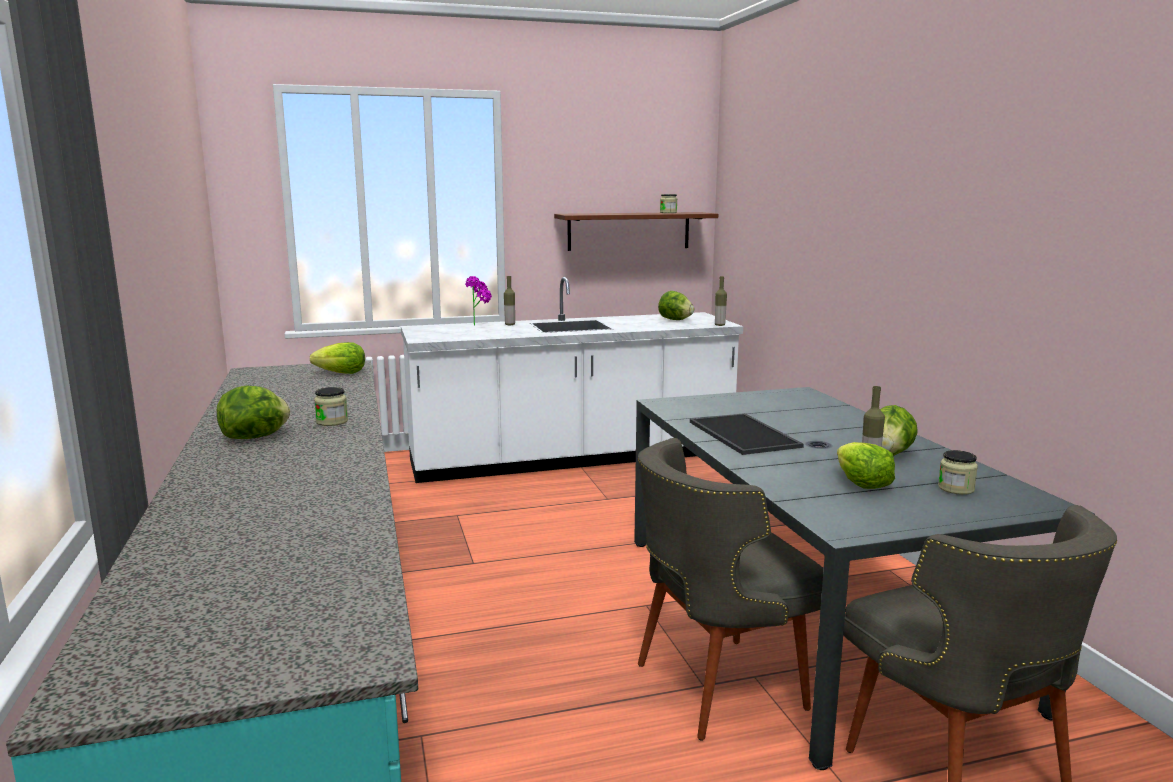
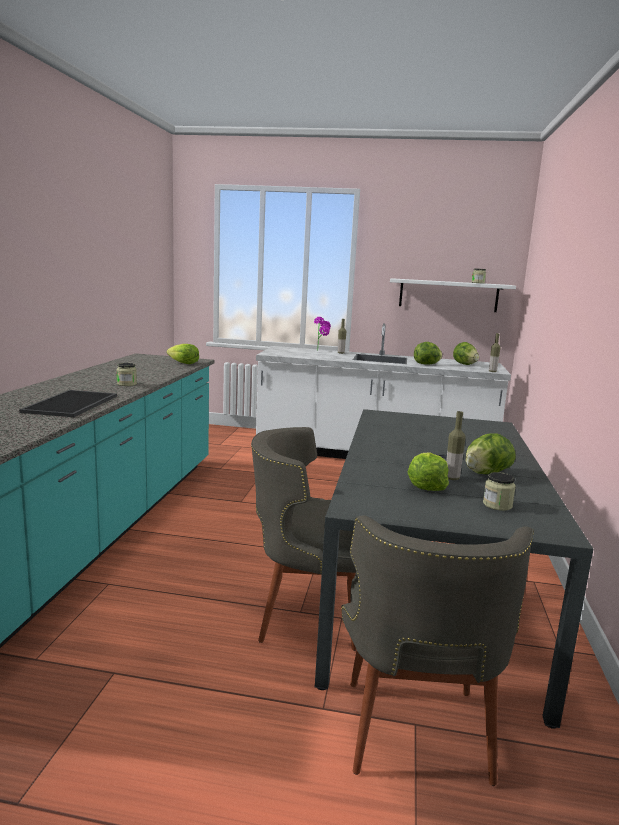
camera: 25 degrees right, 0 degrees up
(255, 437) = (75, 384): lettuce -> lettuce (427, 364)
(629, 231) = (448, 295): brown shelf -> white shelf
(745, 434) = (399, 441): tray -> tray (72, 404)

